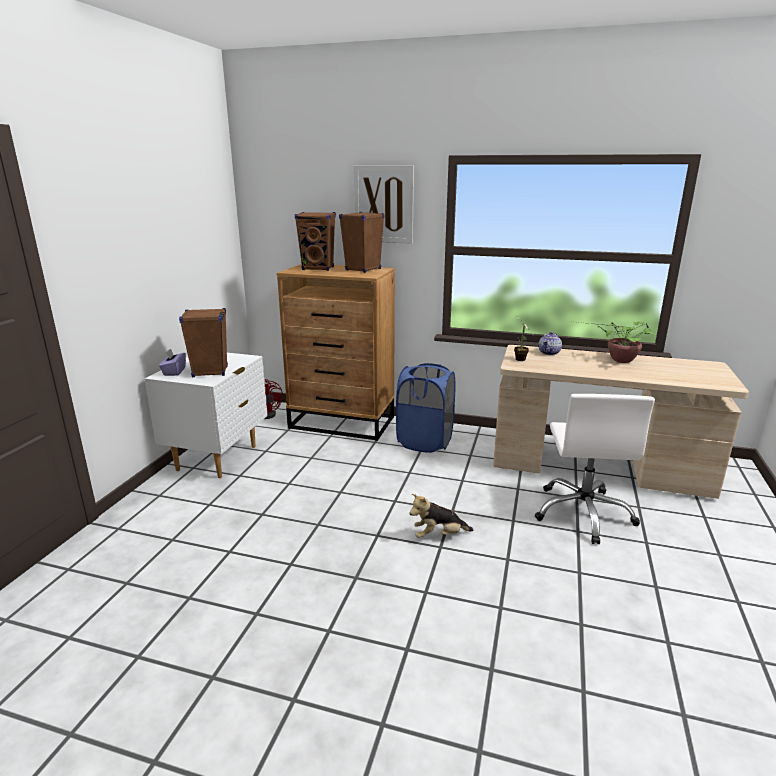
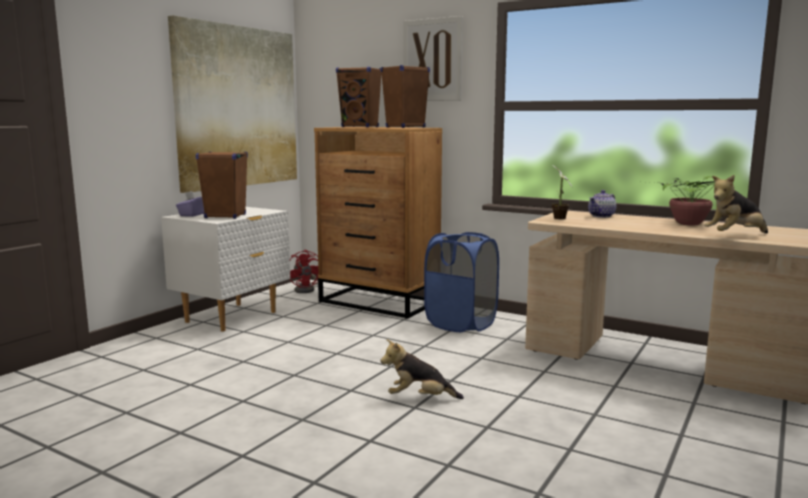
camera: 15 degrees right, 10 degrees down
(194, 253) = (237, 107): none -> picture
(583, 513) = (614, 400): white office chair -> none
(668, 378) = (735, 236): none -> plush toy

